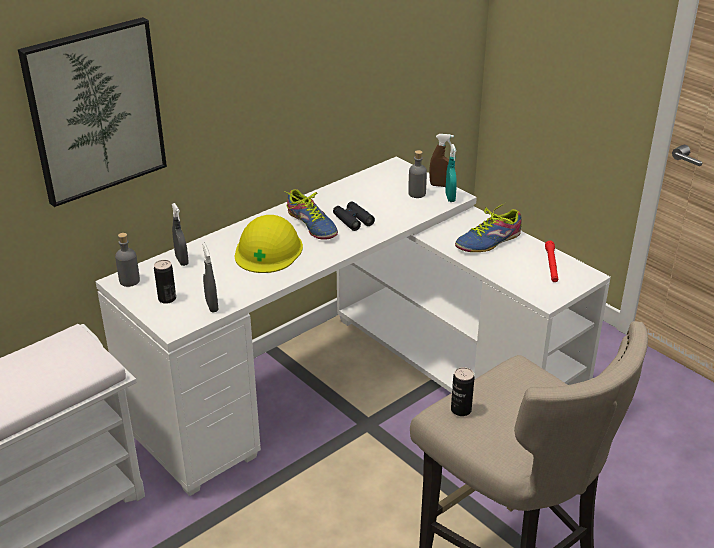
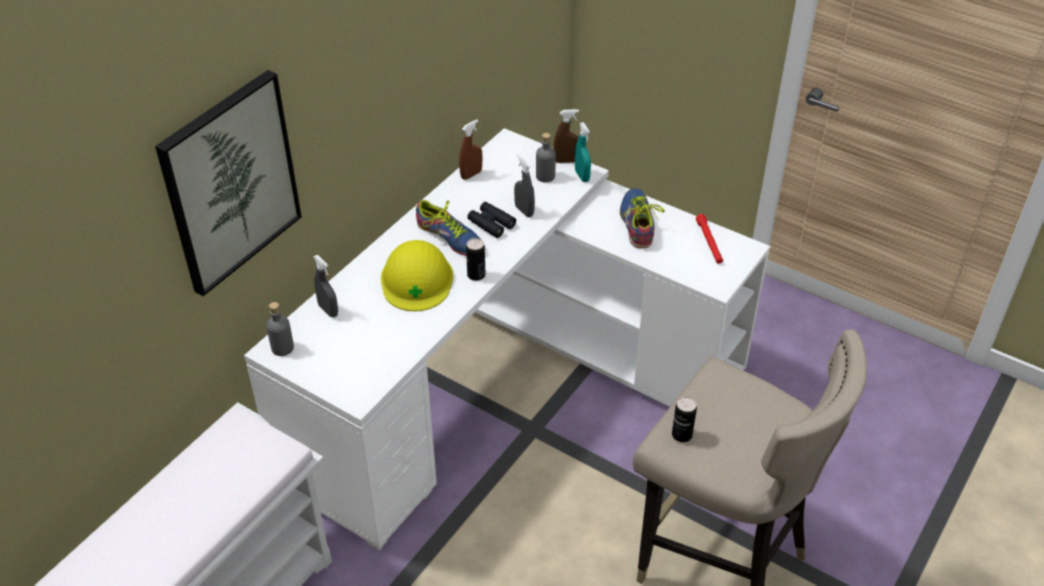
camera: 15 degrees left, 10 degrees up
(167, 299) = (334, 363): can -> can (476, 275)
(212, 306) = (387, 363): grey spray bottle -> grey spray bottle (524, 211)
(352, 184) = (471, 174): none -> brown spray bottle
(489, 241) = (637, 223): shoe -> shoe turned 135 degrees clockwise

